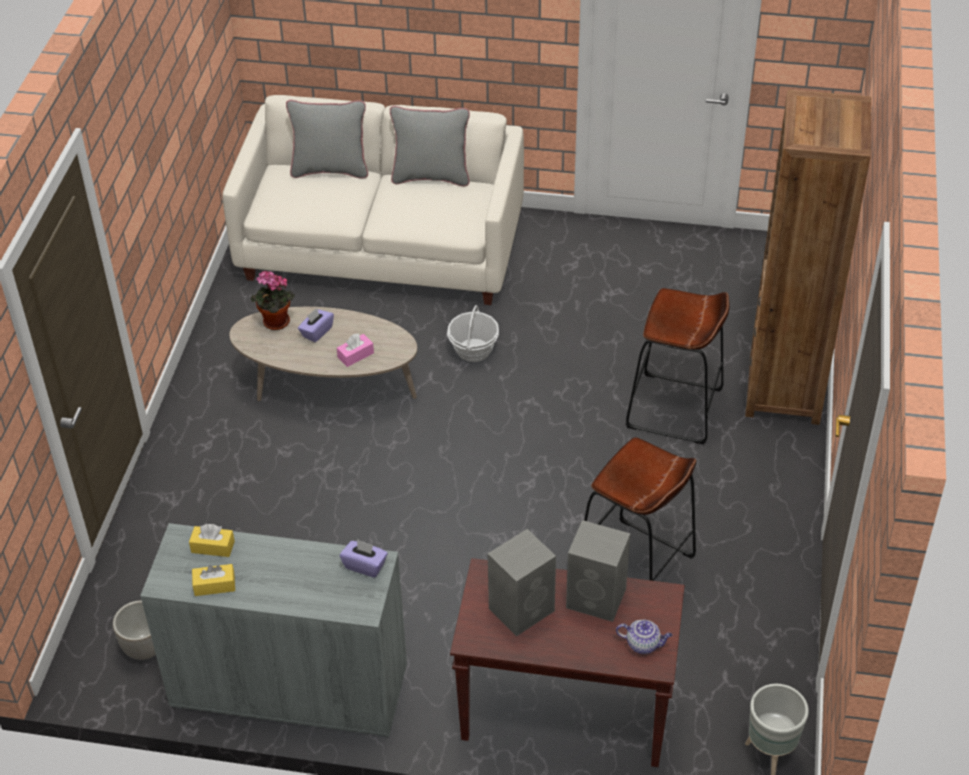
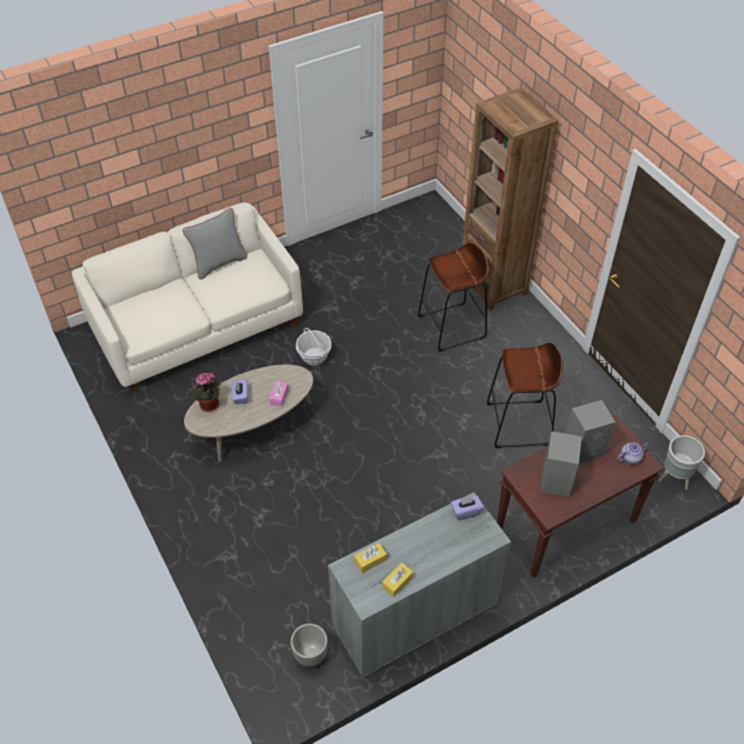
camera: 40 degrees left, 5 degrees up
(330, 170) = (151, 291): grey pillow -> none

